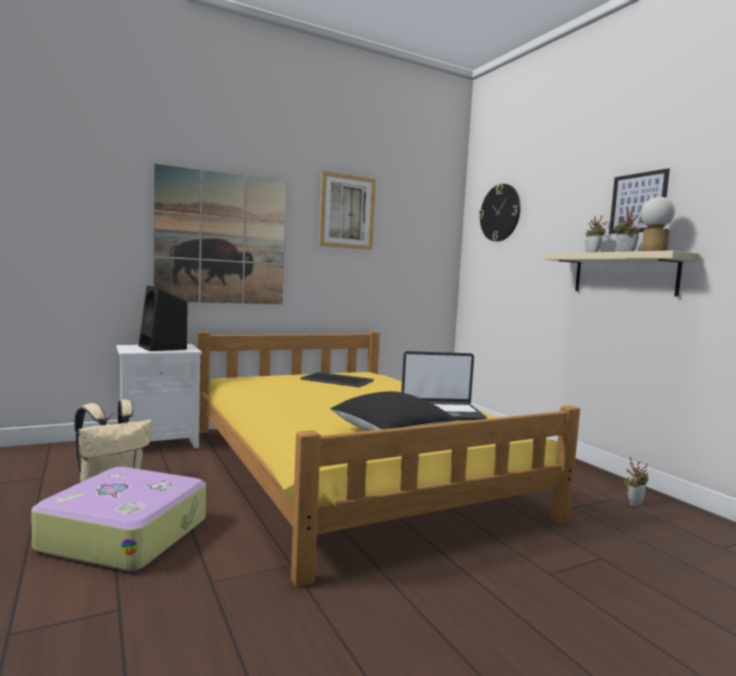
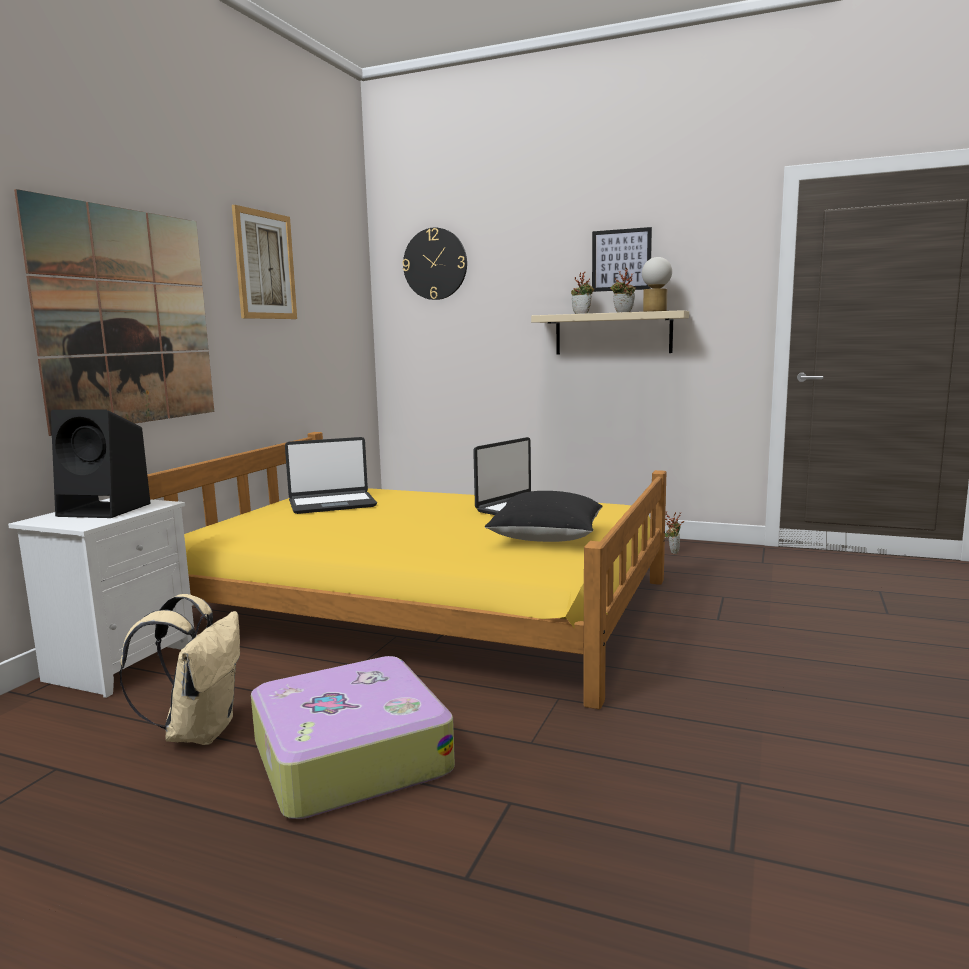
camera: 40 degrees left, 5 degrees up
(338, 380) = (332, 504): tray -> laptop

